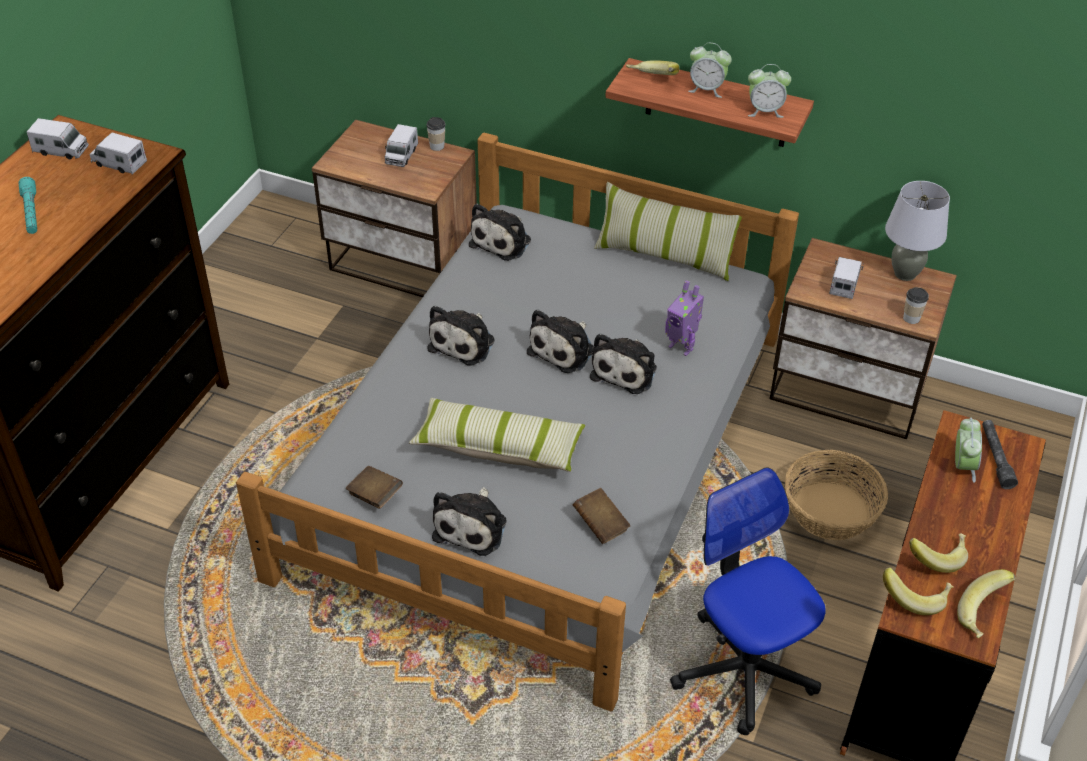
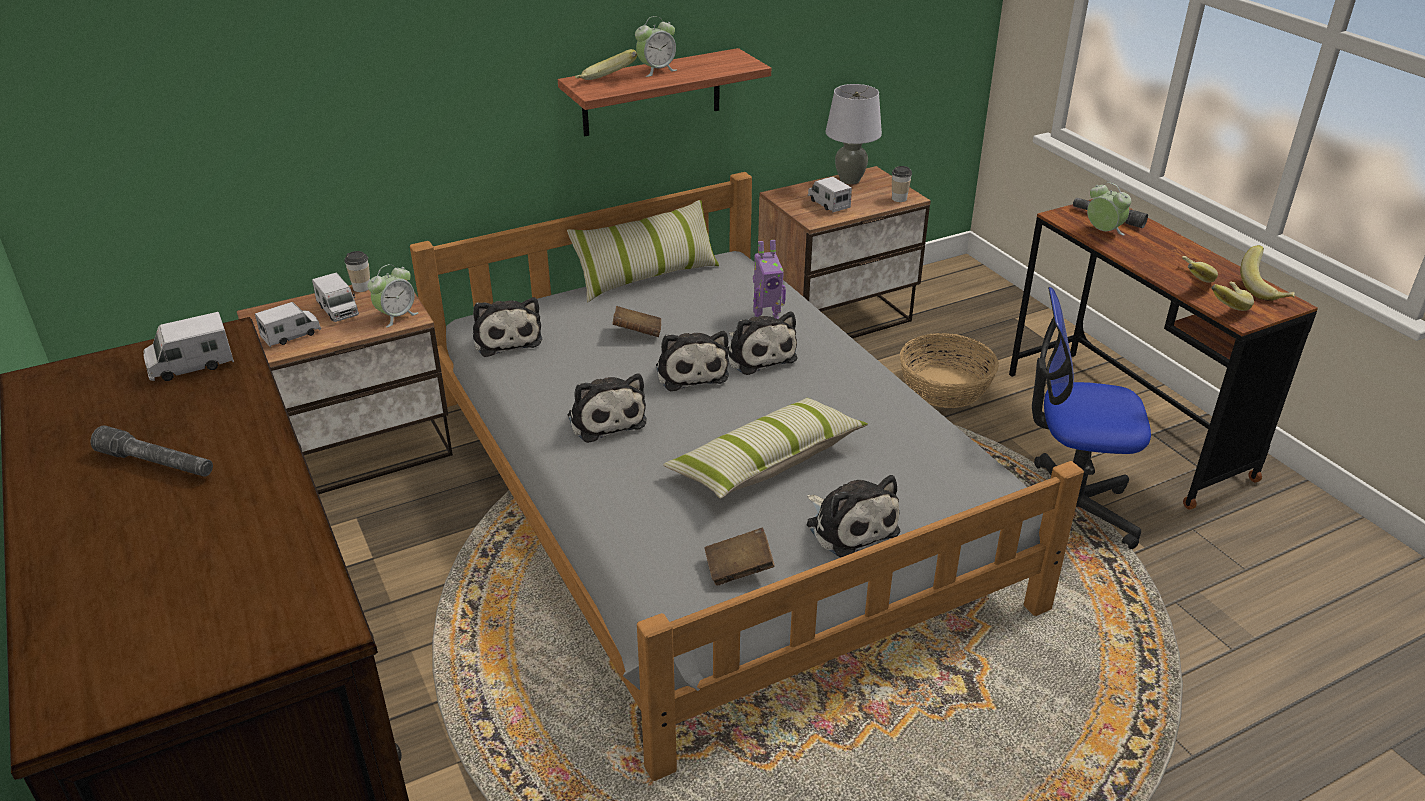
camera: 50 degrees left, 10 degrees down
(31, 212) = (157, 464): turquoise flashlight -> grey flashlight
(61, 150) = (78, 396): toy truck -> toy truck (291, 335)
(600, 524) = (925, 453): brown book -> brown book (637, 333)
(765, 111) = (722, 64): alarm clock -> alarm clock (396, 316)

